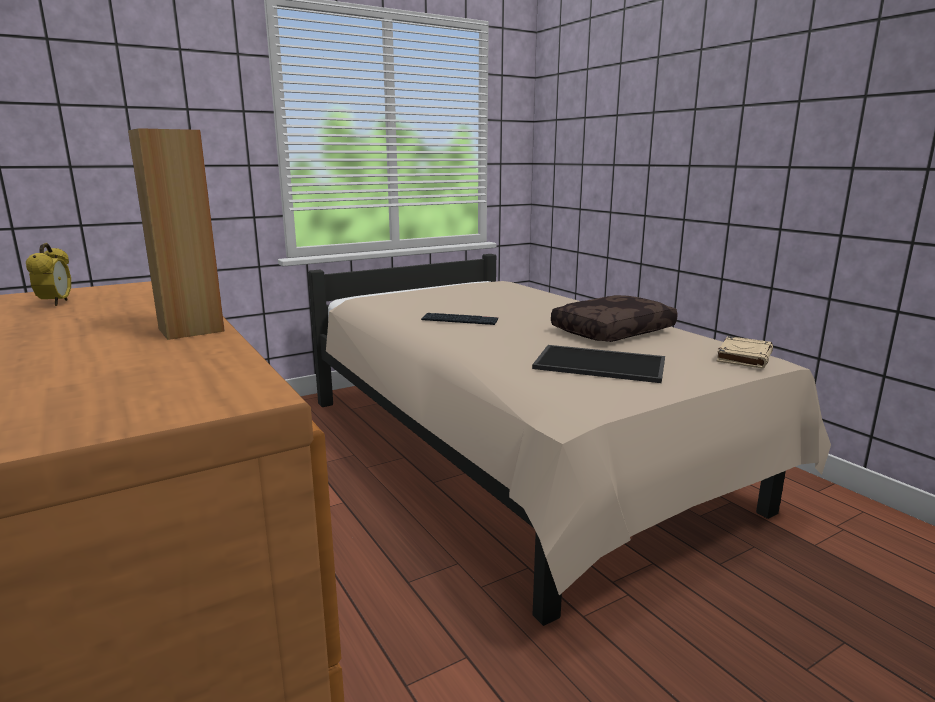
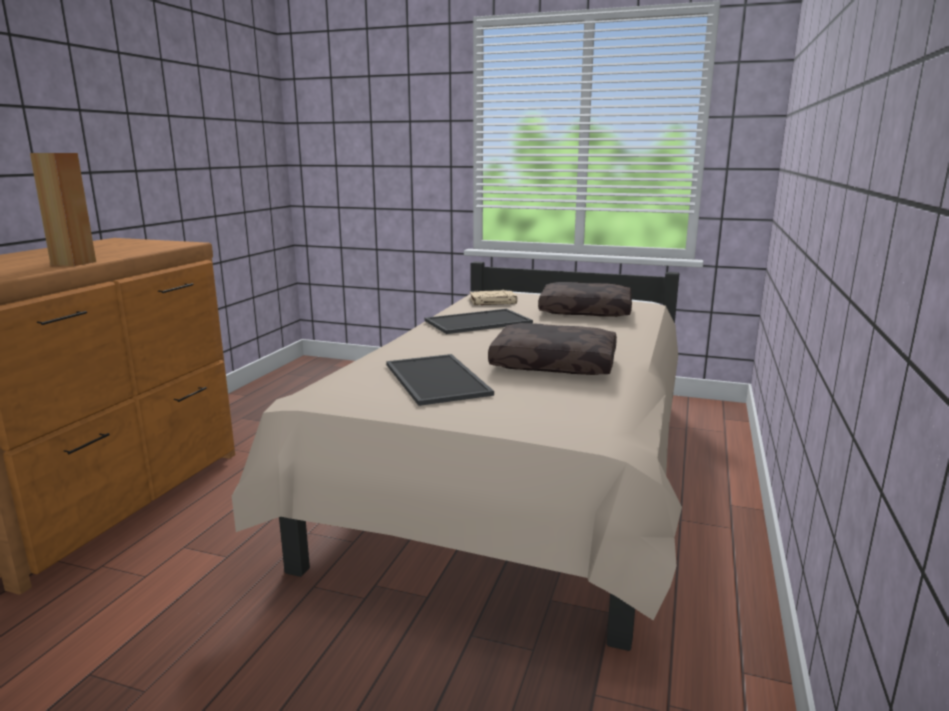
camera: 50 degrees right, 0 degrees up
(56, 303) = (117, 245): alarm clock -> none
(459, 320) = (478, 322): keyboard -> tray
(492, 294) = (586, 311): none -> brown pillow
(744, 357) = (575, 421): beige book -> beige book (493, 301)

